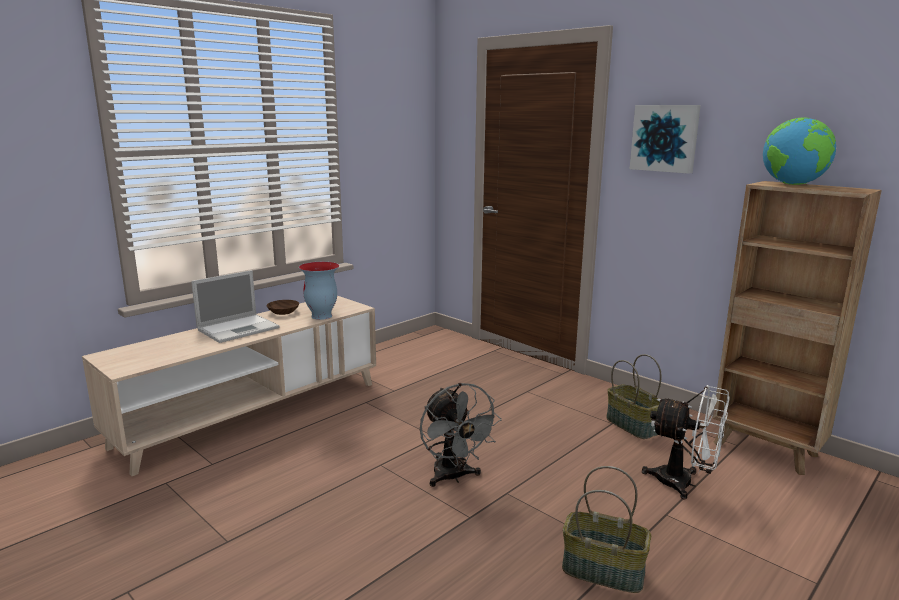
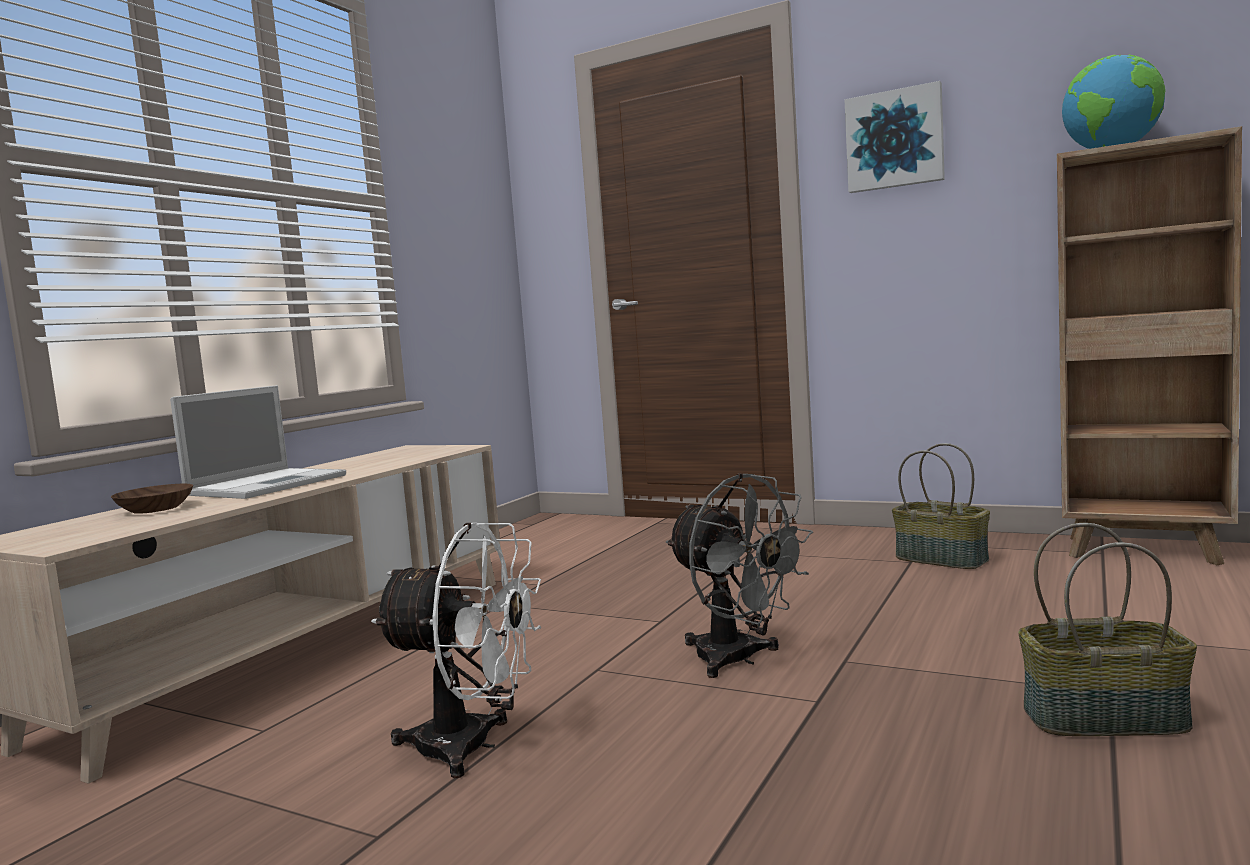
camera: 15 degrees left, 10 degrees down
(284, 312) = (336, 464): brown bowl -> brown bowl (157, 509)
(322, 316) = (410, 459): vase -> none
(684, 483) = (1087, 601): white fan -> white fan (473, 747)

